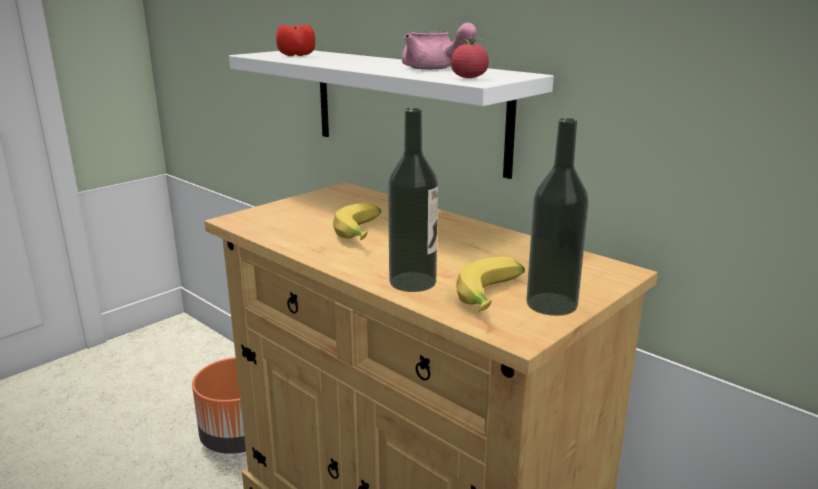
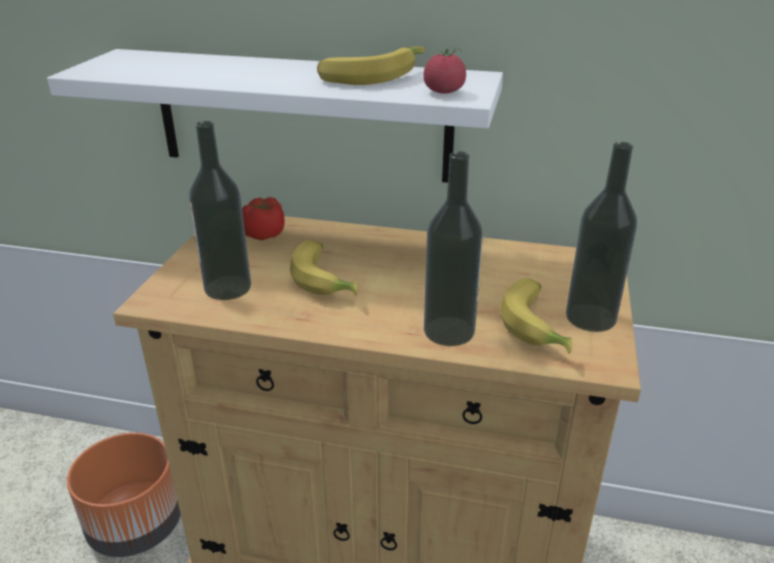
camera: 30 degrees left, 10 degrees up
(289, 223) = (227, 288): none -> bottle
(297, 55) = (150, 67): tomato -> tomato (264, 234)
(435, 68) = (371, 76): pink teapot -> banana

